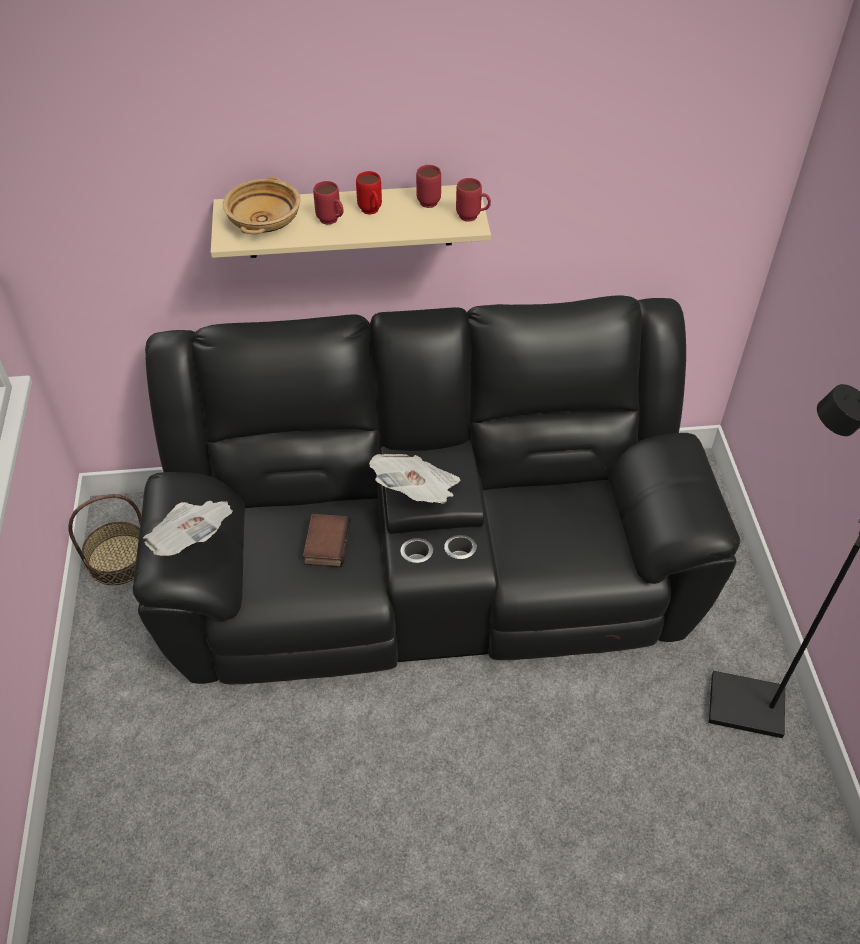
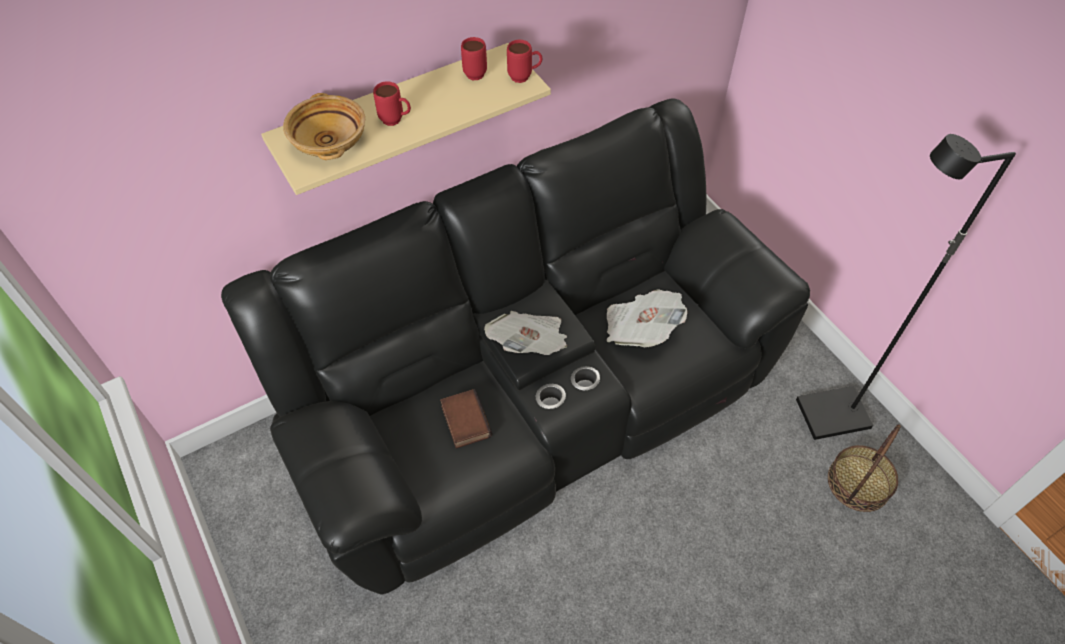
camera: 25 degrees left, 5 degrees up
(119, 559) = (244, 507): basket -> basket (859, 483)
(191, 539) = (356, 472): newspaper -> newspaper (640, 329)
(371, 212) = (428, 100): red mug -> none

